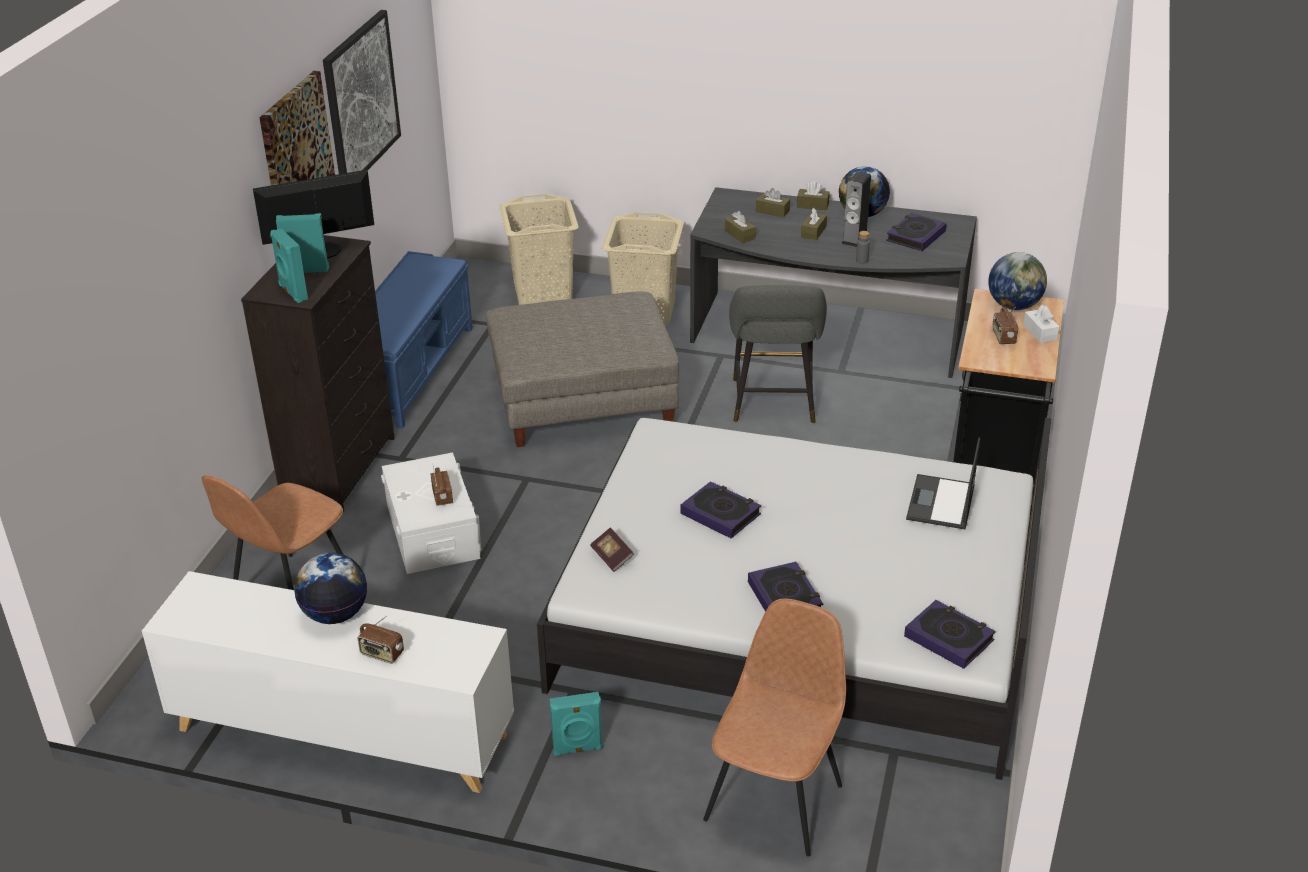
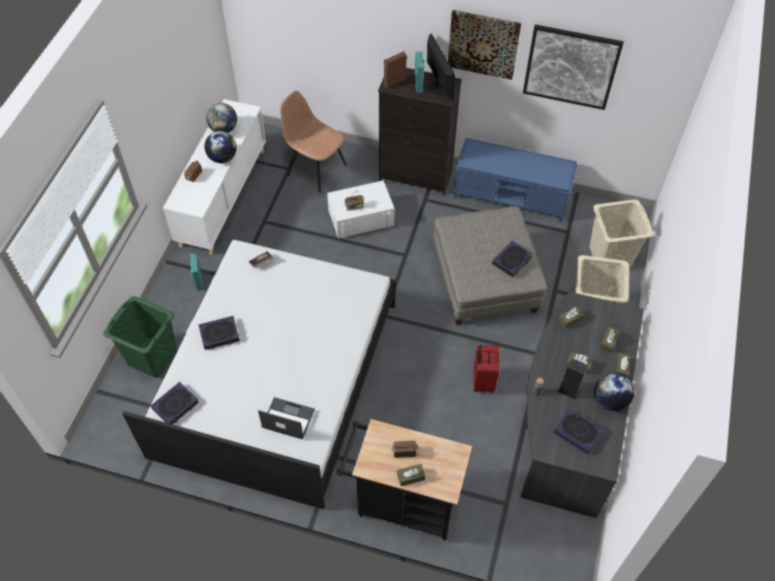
camera: 90 degrees right, 20 degrees up
(292, 292) = (394, 81): turquoise speaker -> brown speaker
(720, 514) = (290, 310): book -> book (512, 261)
(773, 404) = (482, 381): grey stool -> red suitcase
(775, 800) = (152, 357): brown chair -> green laundry basket
(1014, 306) = (447, 467): globe -> globe (224, 129)
(1040, 332) = (410, 477): white tissue box -> brown tissue box

